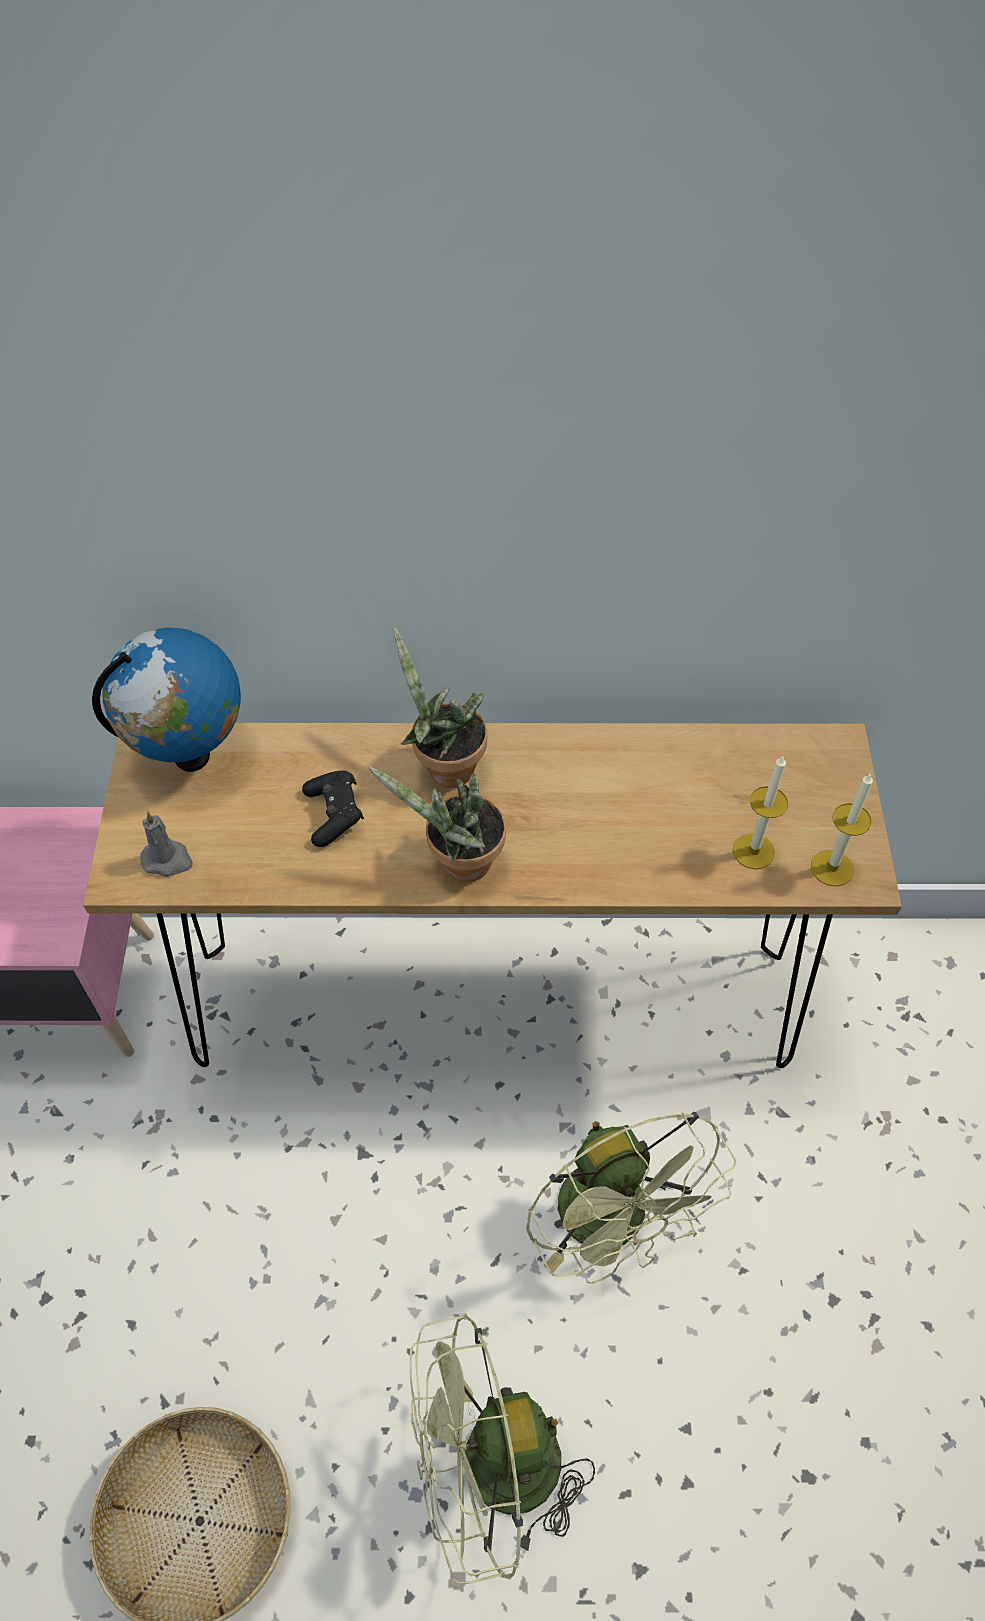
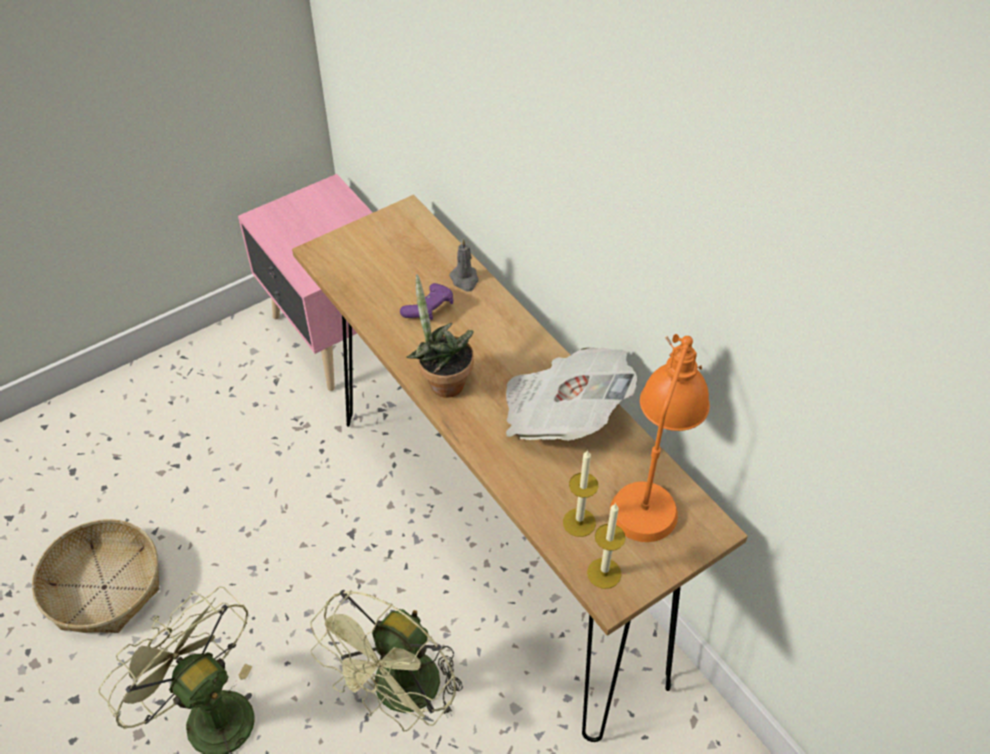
camera: 55 degrees right, 5 degrees down
(168, 860) = (343, 262): grey candle -> grey candle (465, 280)
(191, 755) = (416, 232): globe -> none
(334, 815) = (429, 310): black game controller -> purple game controller
(444, 767) = (504, 338): potted plant -> none
(598, 780) = (562, 414): none -> newspaper
(754, 763) = (651, 488): none -> orange table lamp

